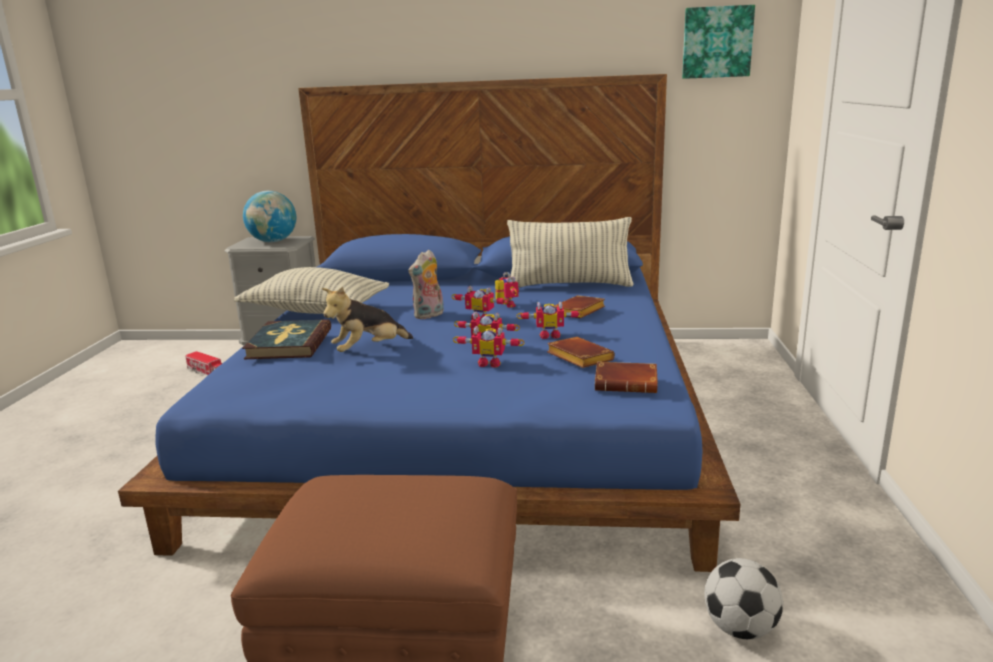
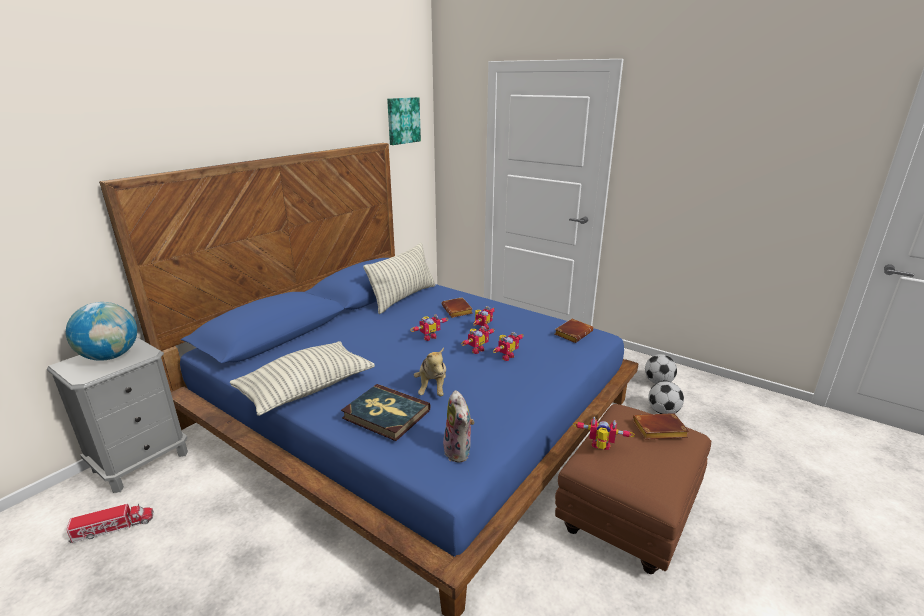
camera: 60 degrees left, 5 degrees up
(429, 315) = (395, 350): plush toy -> plush toy (459, 452)
(506, 305) = (411, 324): toy robot -> toy robot (600, 448)
(577, 358) = (527, 333): brown book -> brown book (658, 431)
(844, 600) = (658, 382): none -> football

